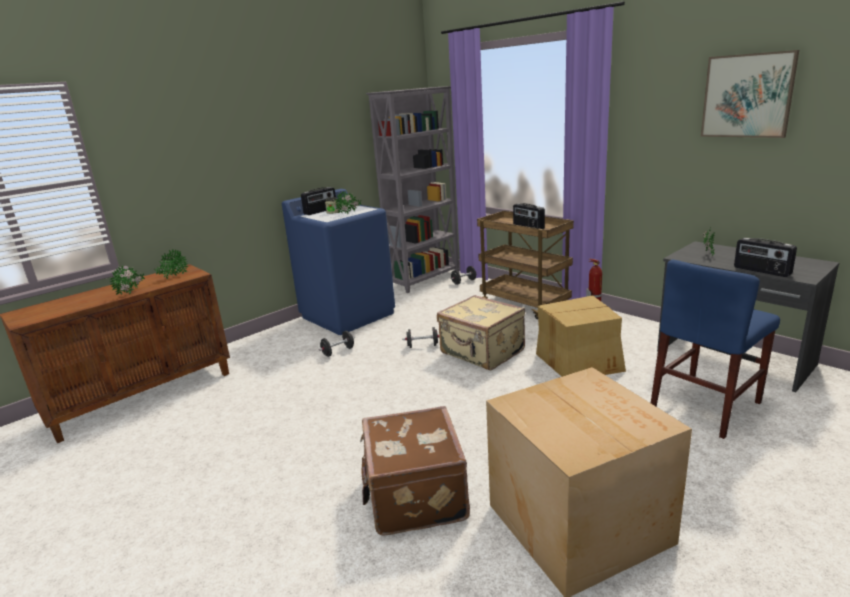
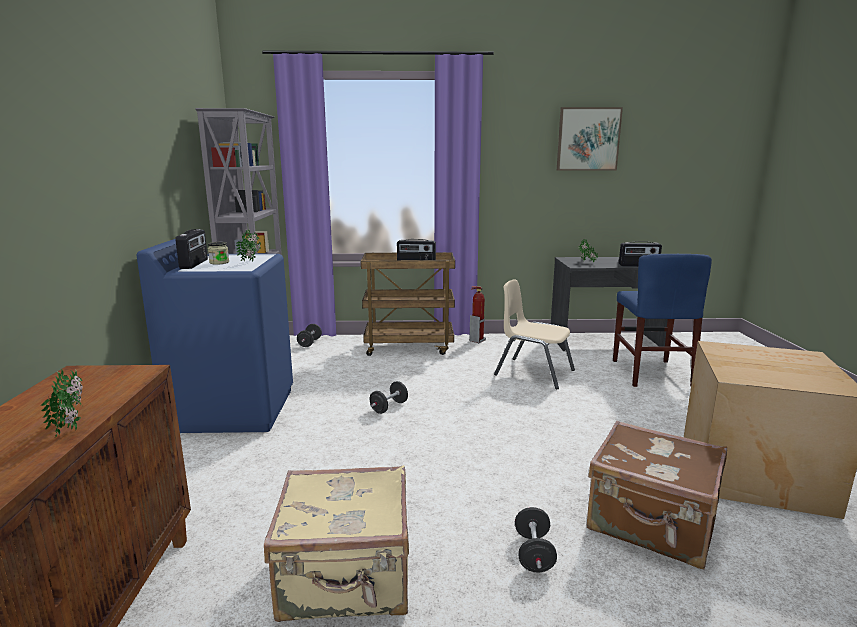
camera: 50 degrees left, 5 degrees down
(173, 277) = (99, 386): potted plant -> none
(338, 351) = (304, 448): black dumbbell -> black dumbbell (533, 553)
(482, 352) = (454, 393): beige suitcase -> beige suitcase (347, 579)
(580, 360) = (534, 373): cardboard box -> beige chair

